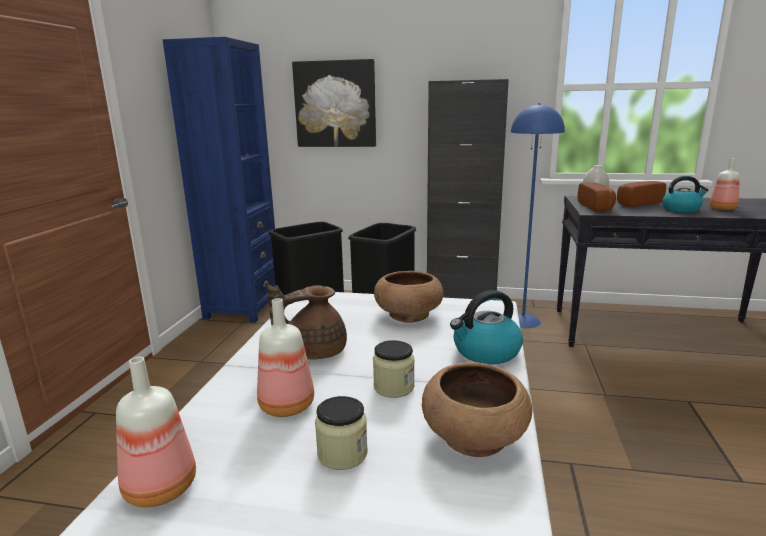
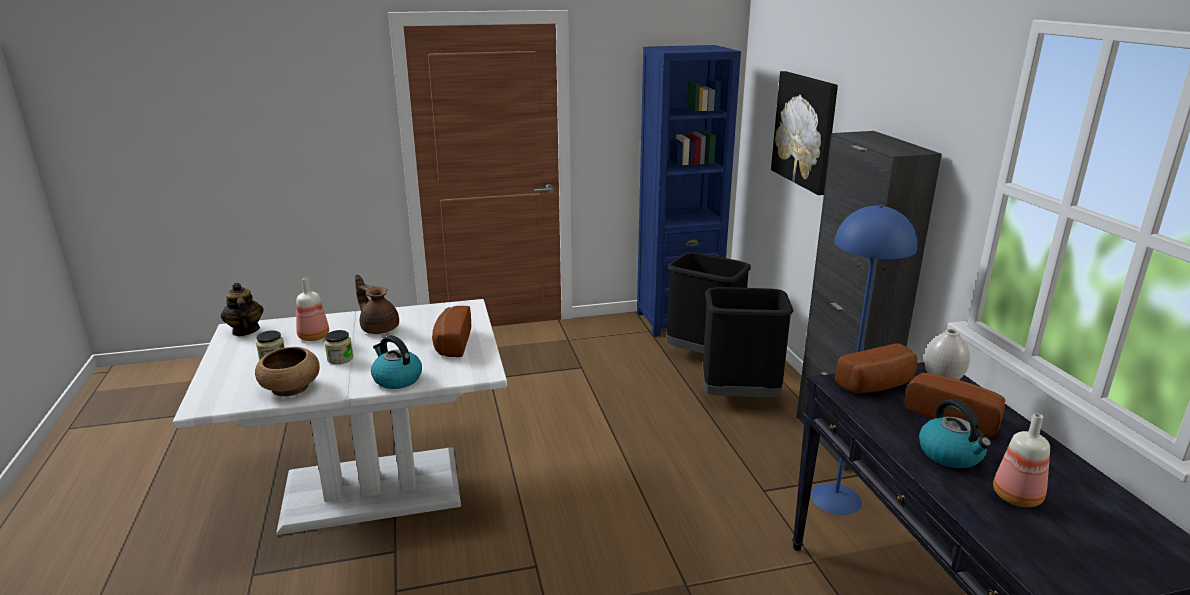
camera: 65 degrees right, 5 degrees up
(162, 489) = (245, 331): bottle -> teapot
(408, 315) = (451, 343): brown bowl -> bread

